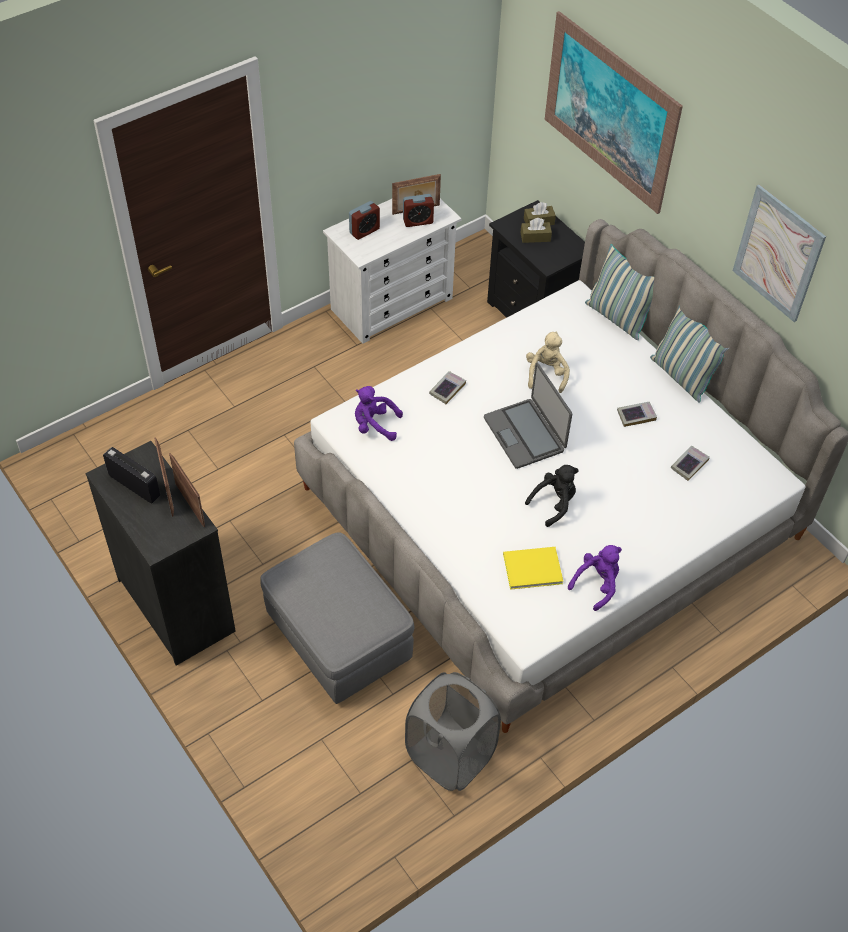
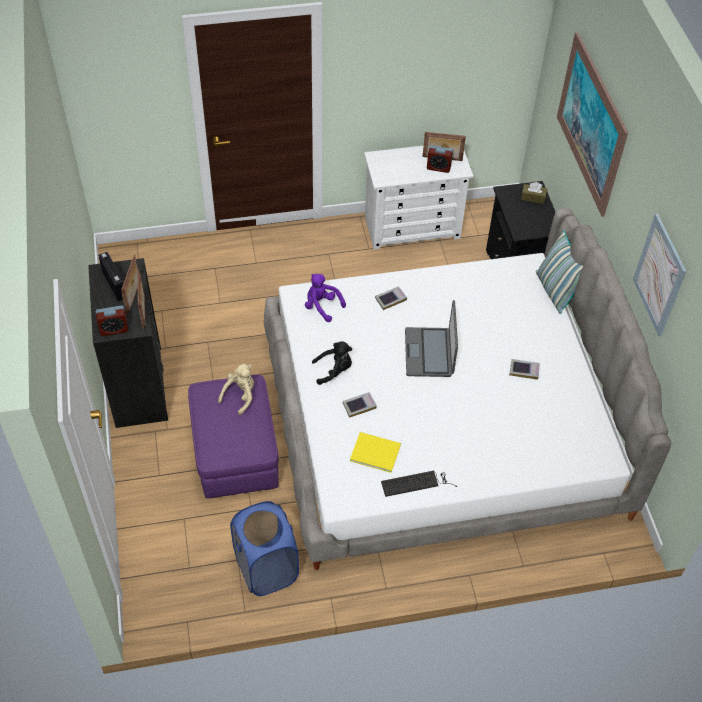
camera: 25 degrees right, 0 degrees up
(339, 639) = (236, 454): grey ottoman -> purple ottoman
(364, 231) = (394, 162): alarm clock -> alarm clock (114, 329)
(450, 756) = (266, 569): grey laundry basket -> blue laundry basket
(535, 237) = (523, 208): brown tissue box -> none
(546, 374) = (472, 314): beige plush toy -> beige plush toy (240, 396)
(554, 503) = (420, 412): black plush toy -> black plush toy (334, 370)
(597, 584) = (416, 483): purple plush toy -> keyboard
(681, 376) = (579, 353): pillow -> none
(689, 465) = (544, 422): book -> book (359, 406)

